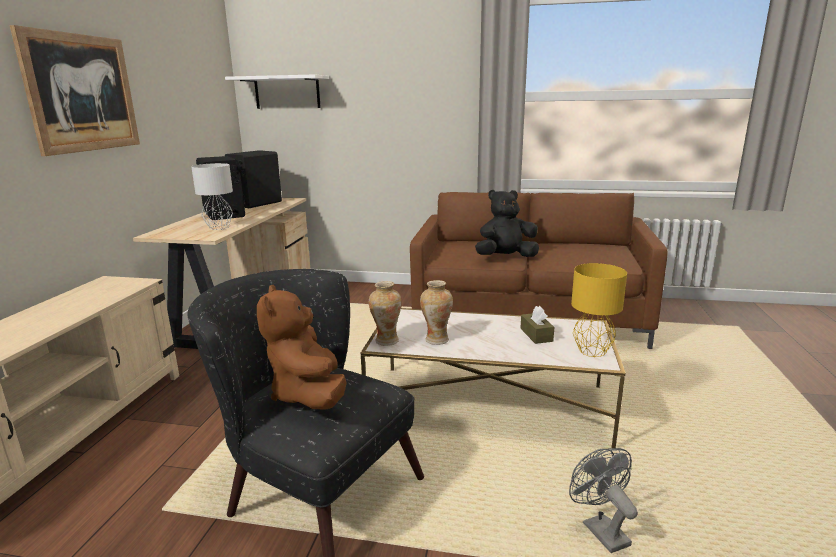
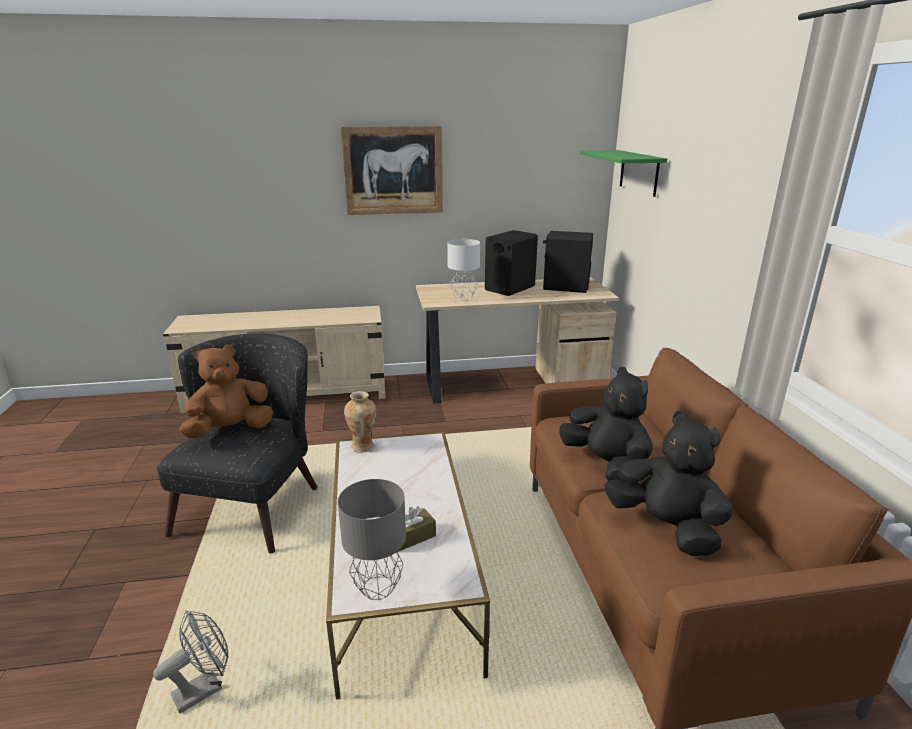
camera: 70 degrees right, 5 degrees up
(287, 92) = (639, 172): white shelf -> green shelf
(436, 339) = (374, 472): vase -> none
(576, 255) = (665, 527): none -> black plush toy
(592, 351) = (379, 588): yellow table lamp -> grey table lamp

